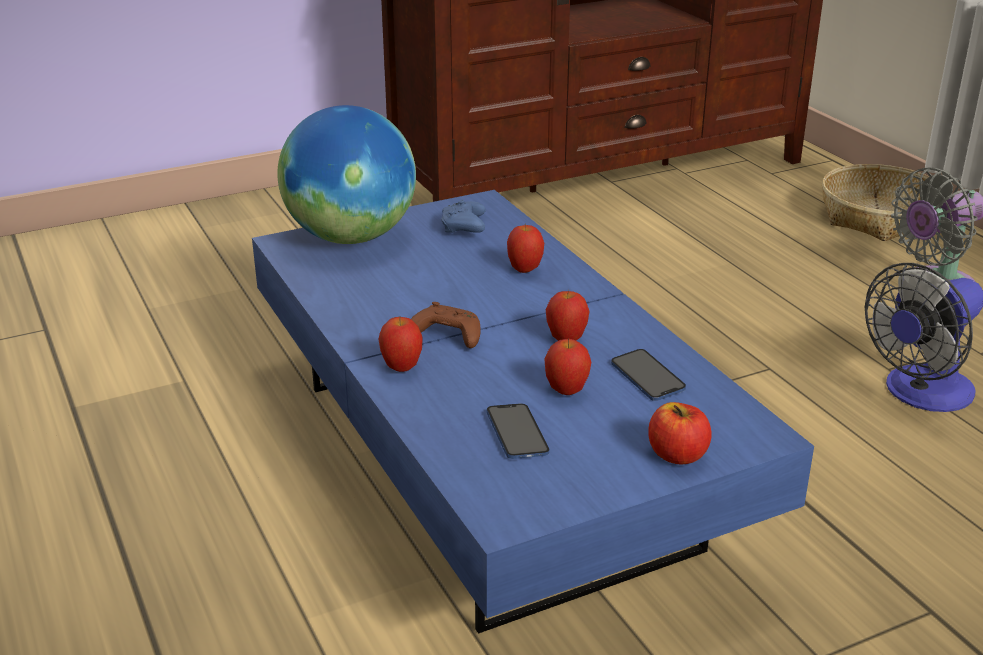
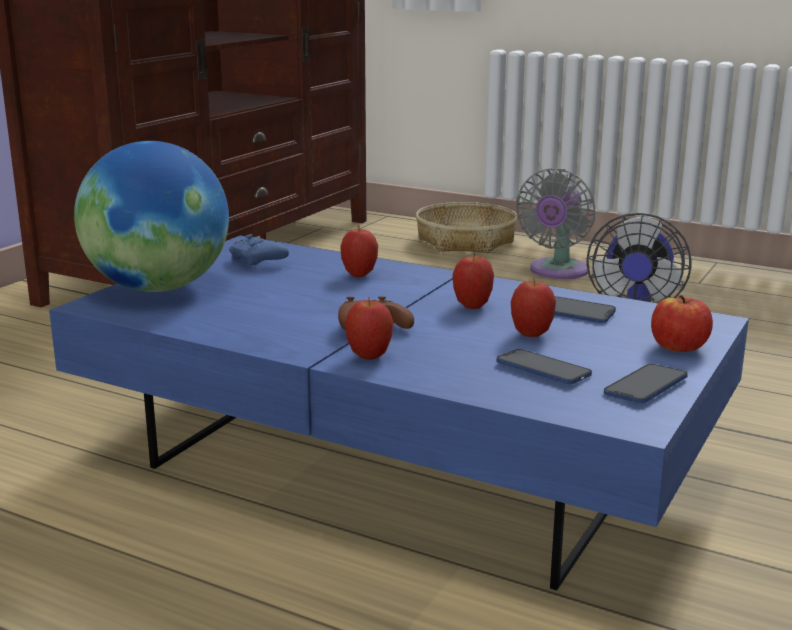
camera: 35 degrees left, 10 degrees down
(574, 486) = (645, 386): none -> phone

